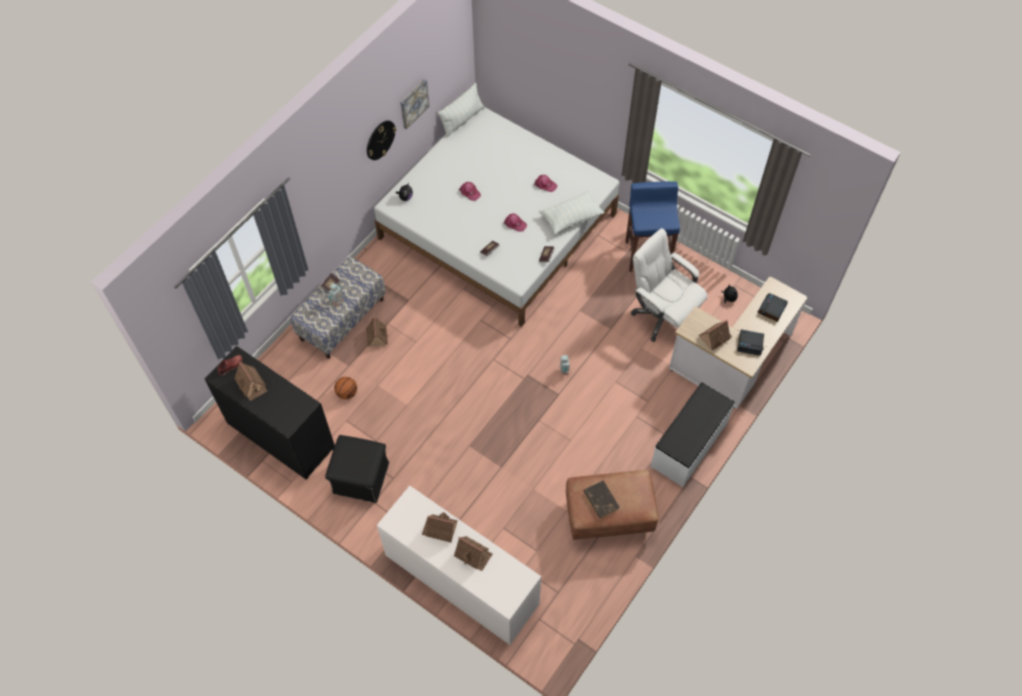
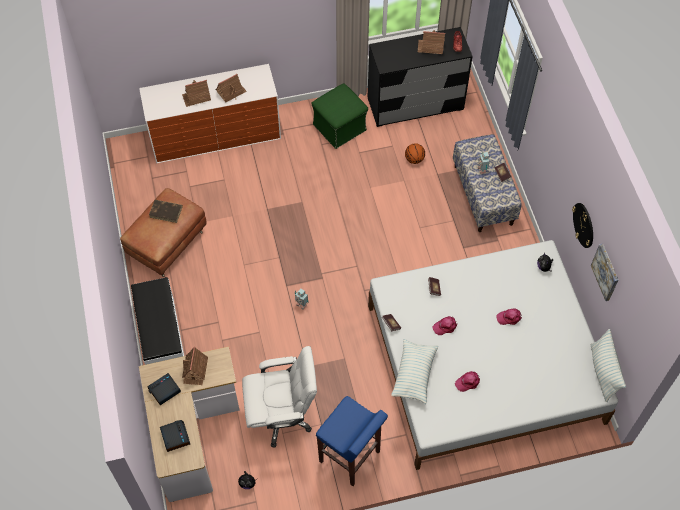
camera: 130 degrees right, 0 degrees up
(360, 478) = (340, 127): black ottoman -> green ottoman
(377, 336) = (448, 207): toy house -> none

